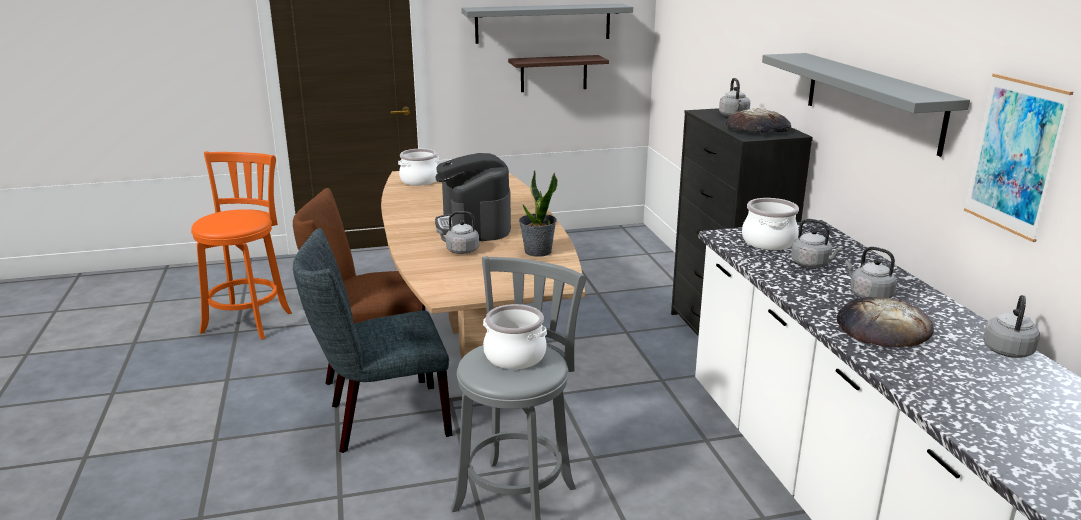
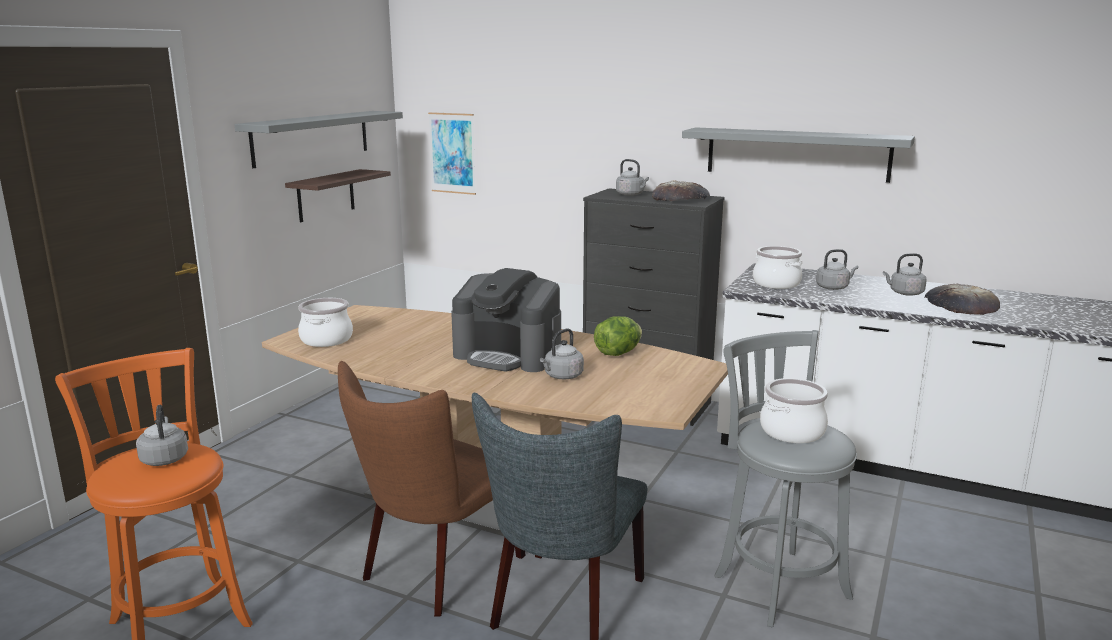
camera: 50 degrees left, 5 degrees down
(537, 251) = (618, 353): potted plant -> lettuce
(1007, 349) = (1015, 295): grey kettle -> grey kettle (164, 458)
(1015, 156) = (967, 167): picture -> picture (452, 153)

